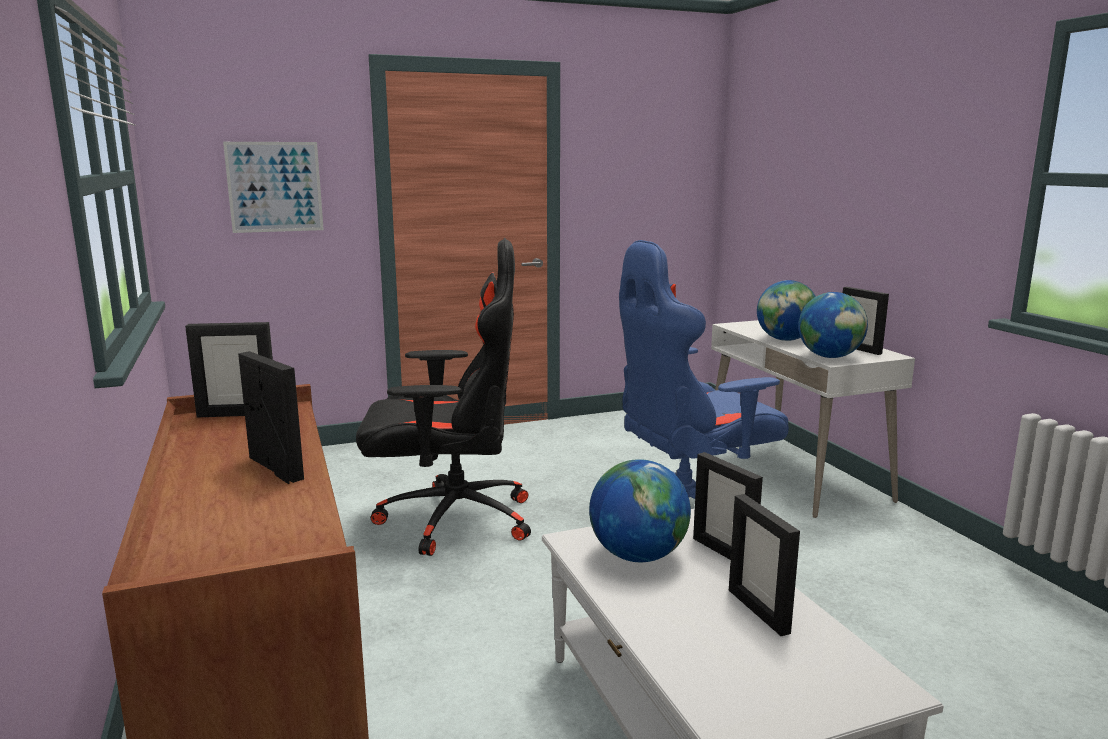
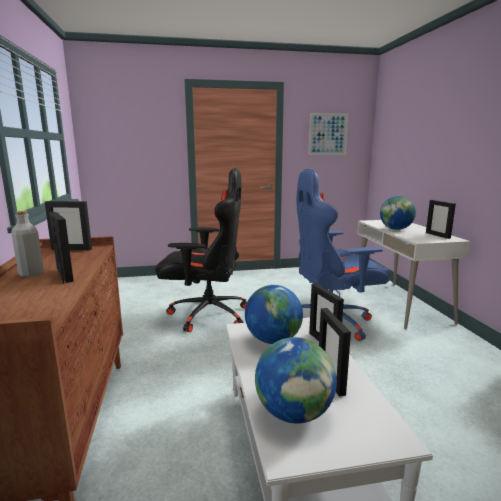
camera: 10 degrees right, 0 degrees up
(207, 469) = (31, 273): none -> grey bottle
(275, 187) = (137, 145): picture -> picture (328, 134)
(829, 357) = (418, 238): globe -> globe (294, 413)

